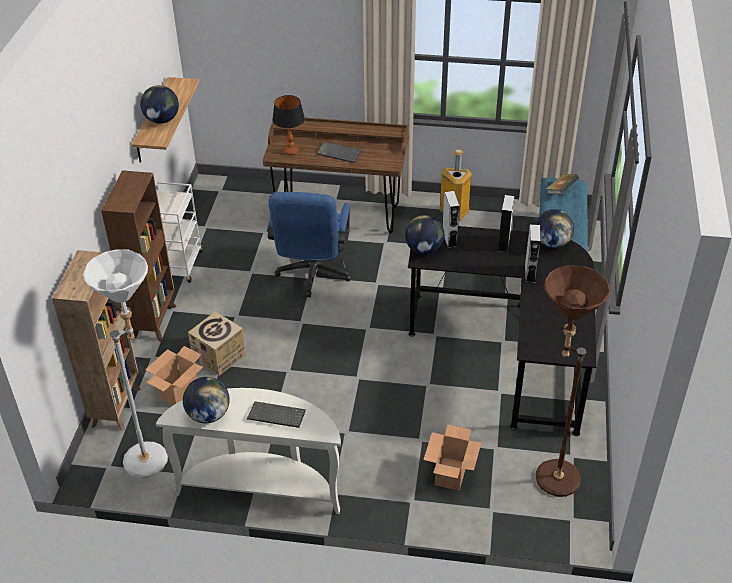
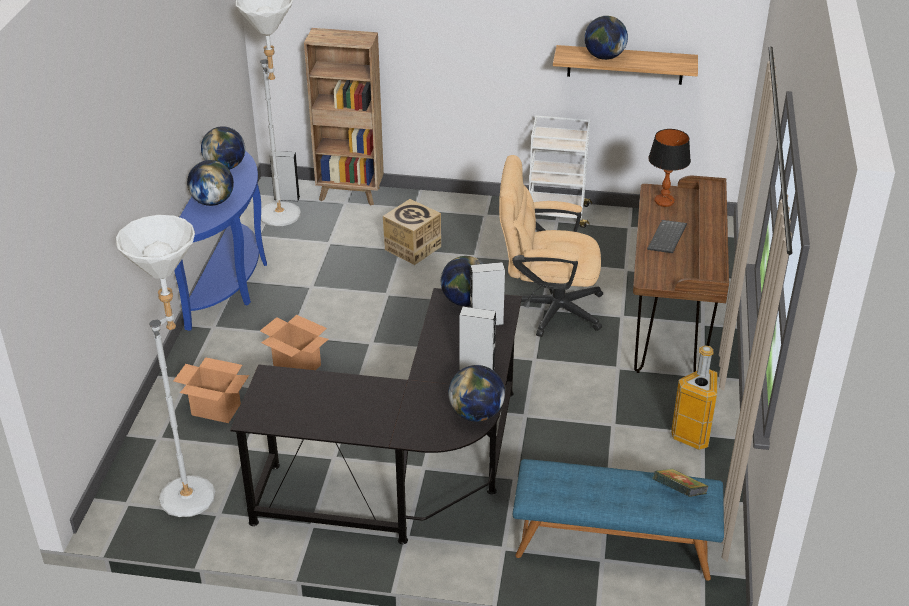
camera: 90 degrees right, 5 degrees down
(154, 320) = (468, 205): brown bookcase -> none
(178, 392) = (365, 227): cardboard box -> cardboard box (296, 366)
(262, 486) = (232, 282): white console table -> blue console table
(275, 416) = (213, 201): keyboard -> globe
(313, 275) = (546, 308): blue office chair -> beige office chair
(530, 273) = (413, 387): grey speaker -> grey speaker (286, 198)
(548, 474) = (196, 490): brown floor lamp -> white floor lamp

